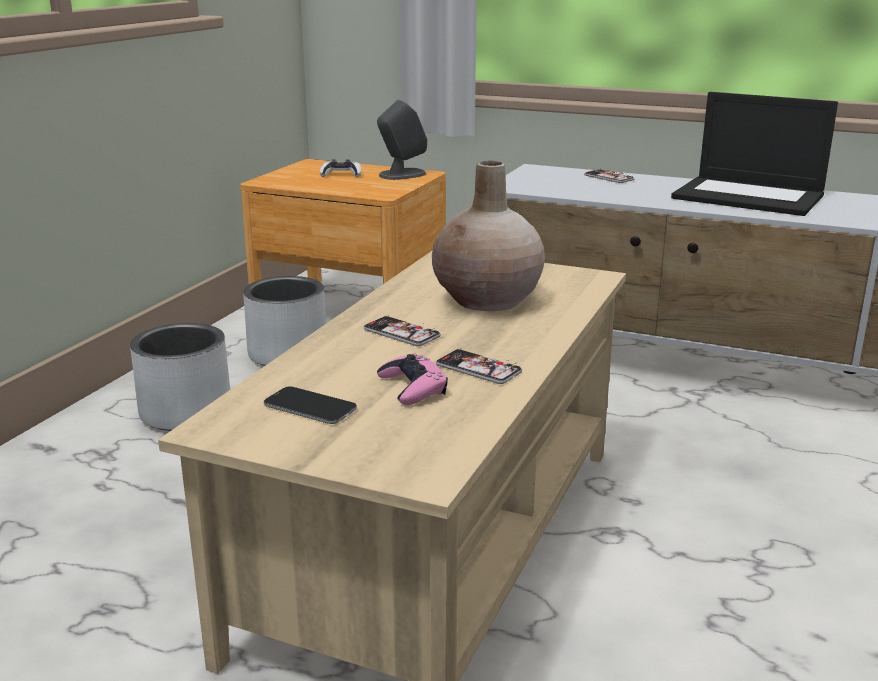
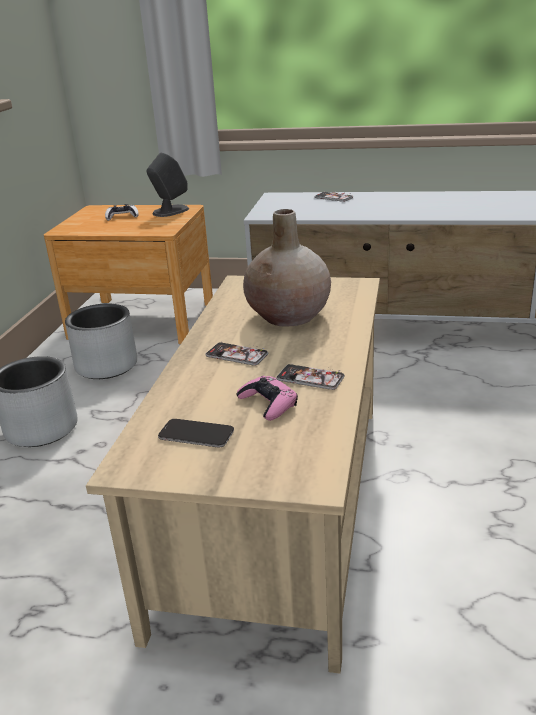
camera: 10 degrees left, 5 degrees up
(750, 196) = (442, 202): laptop -> none

